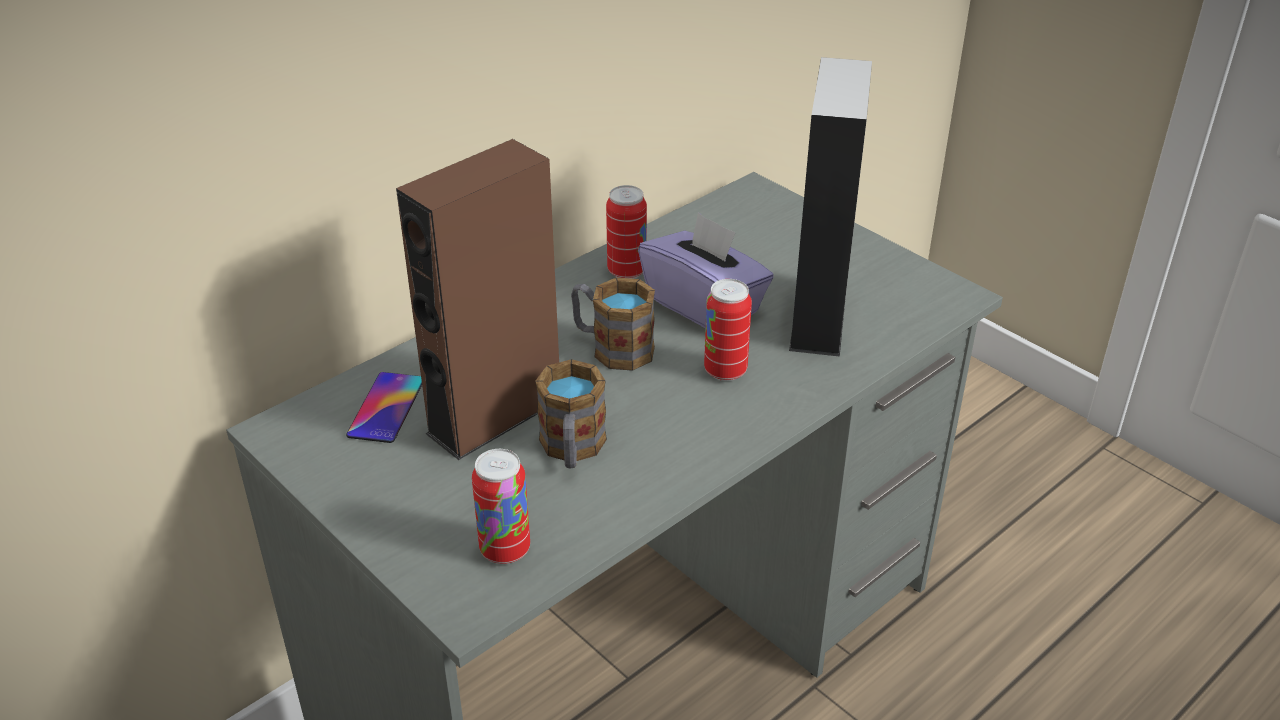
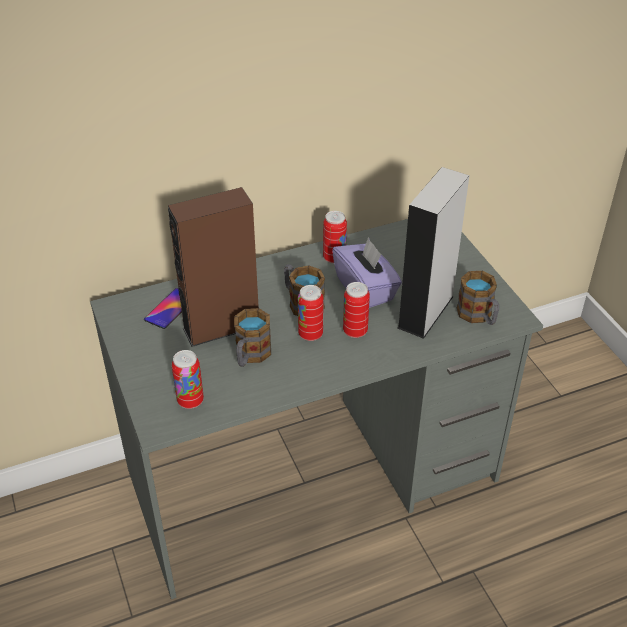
camera: 20 degrees right, 5 degrees up
(655, 392) = (310, 334): none -> can
(901, 306) = (478, 316): none -> mug

